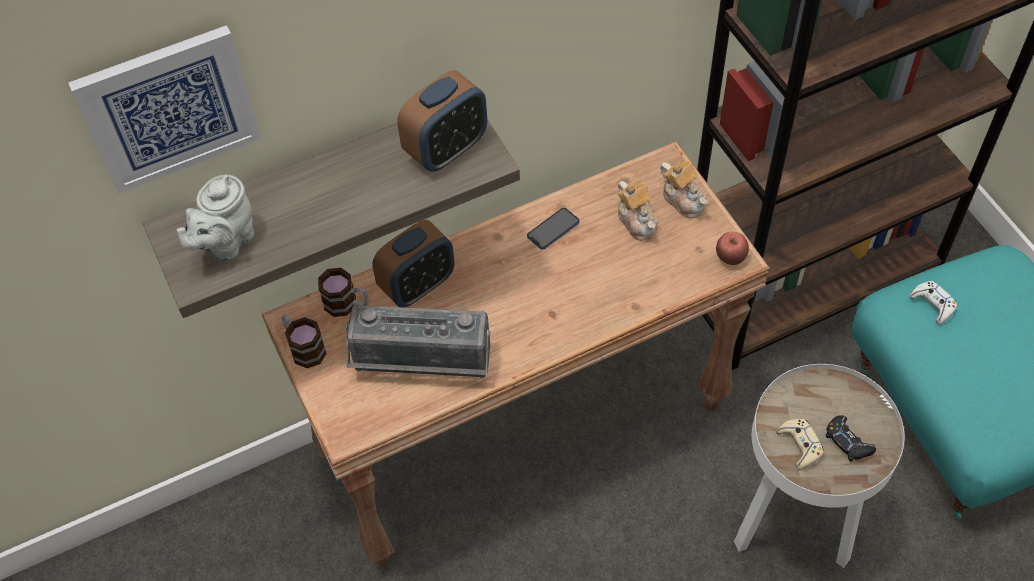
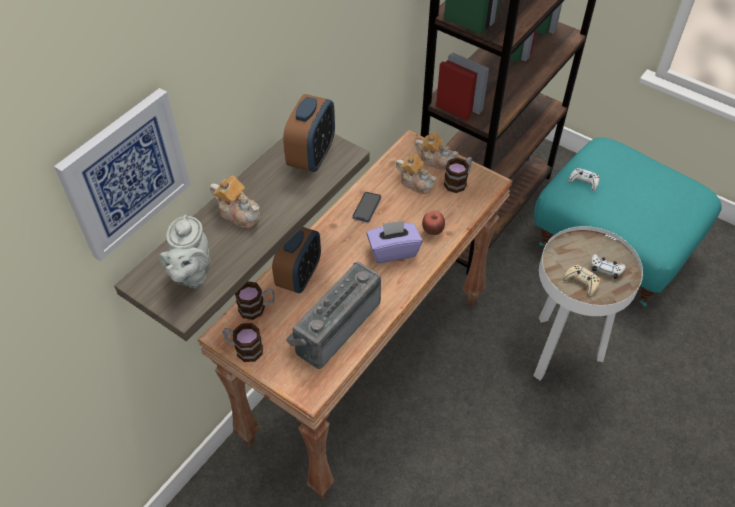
camera: 30 degrees left, 5 degrees down
(320, 189) = (239, 213): none -> teapot
(421, 365) = (334, 325): radio -> radio turned 150 degrees clockwise
(550, 300) = (393, 250): none -> purple tissue box
(694, 240) = (458, 181): none -> mug
(730, 258) = (486, 183): apple -> apple (432, 231)
(848, 442) = (606, 268): black game controller -> white game controller

